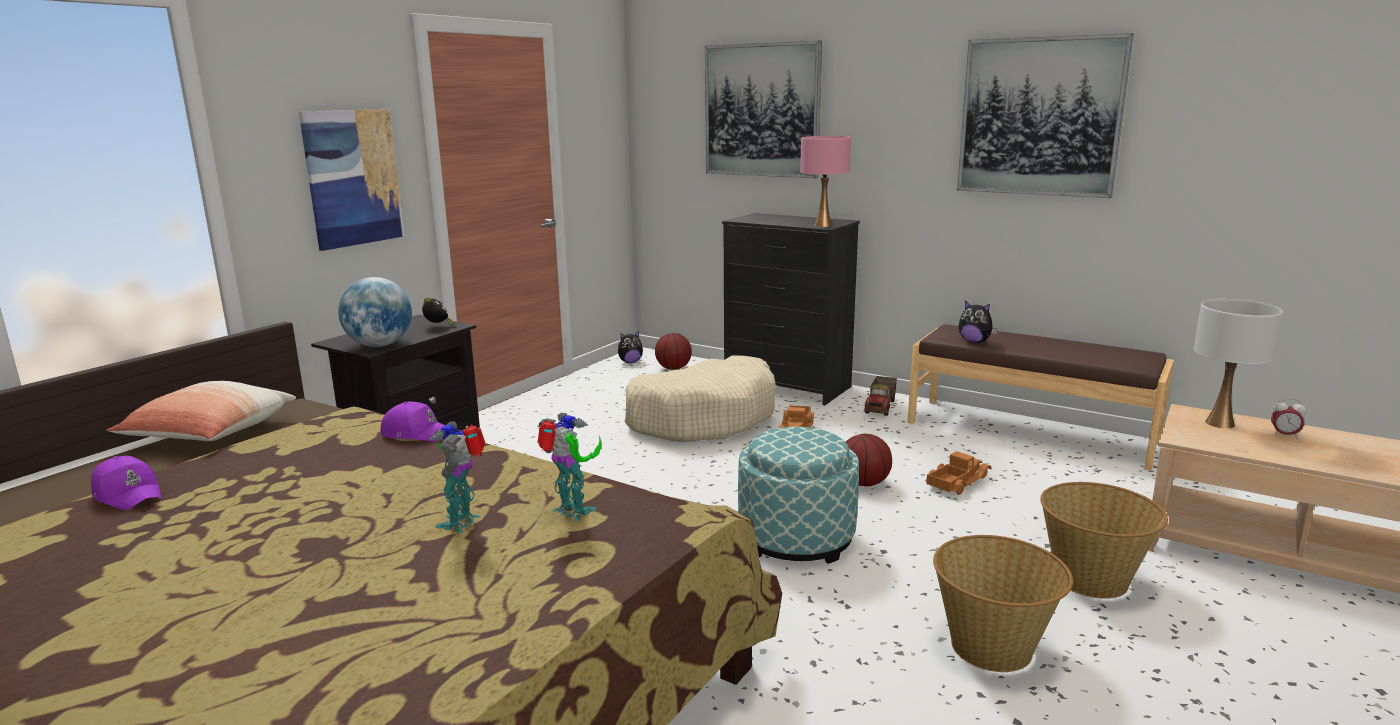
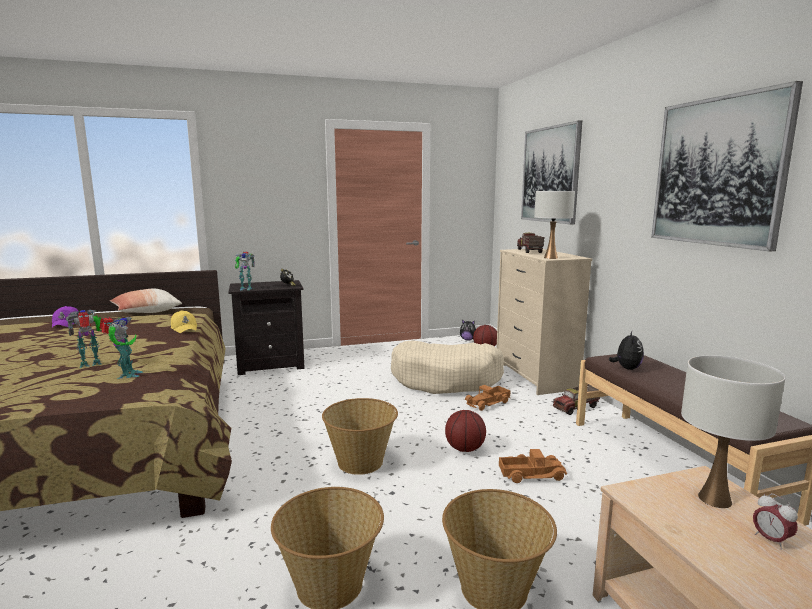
camera: 40 degrees right, 5 degrees down
(353, 178) = (278, 204): picture -> none
(380, 345) = (245, 288): globe -> toy robot
(417, 433) = (184, 328): purple cap -> yellow cap
(764, 219) = (529, 251): none -> toy truck
(787, 386) = (535, 377): black dresser -> beige dresser
(796, 538) = (361, 462): ottoman -> basket
(823, 225) = (550, 258): pink table lamp -> white table lamp
(974, 342) = (626, 368): plush toy -> plush toy turned 150 degrees counterclockwise

